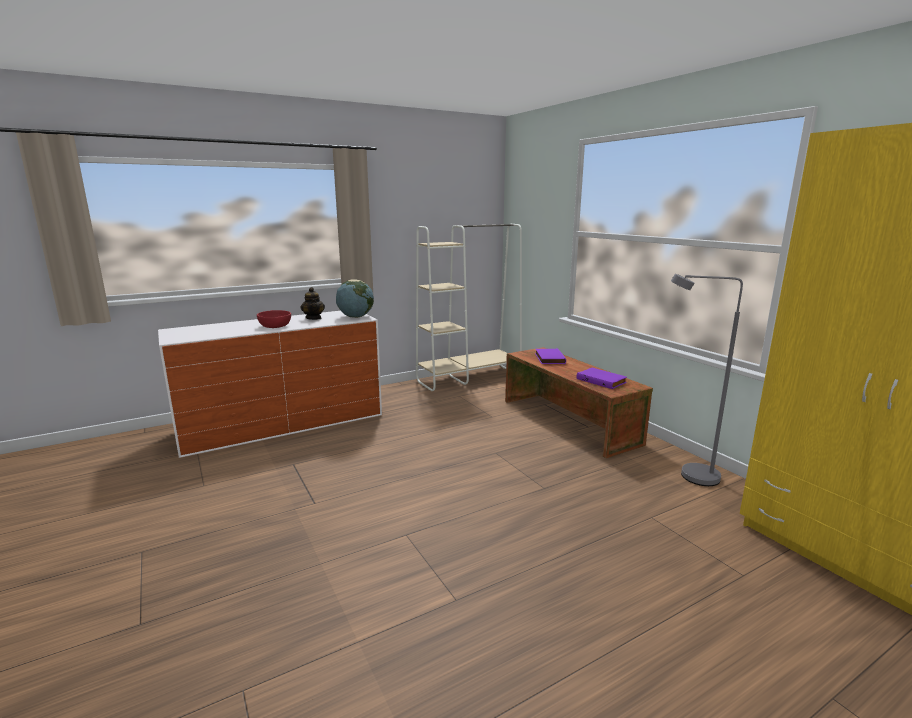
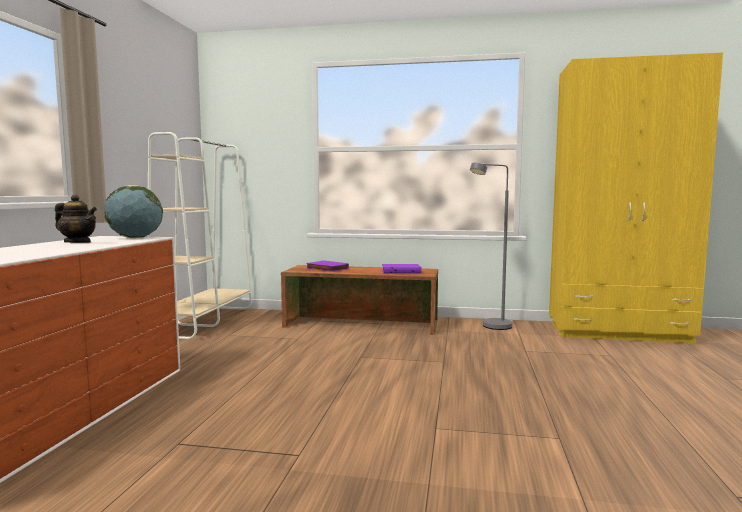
camera: 50 degrees left, 10 degrees down
(275, 326) = (50, 250): red bowl -> none

